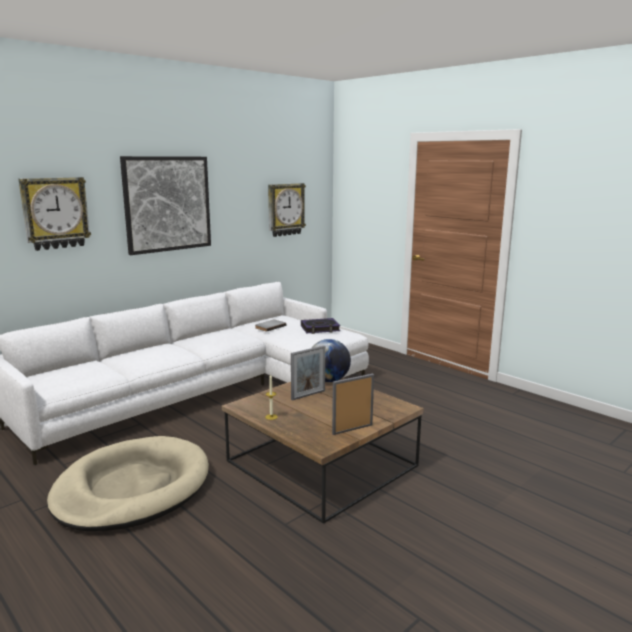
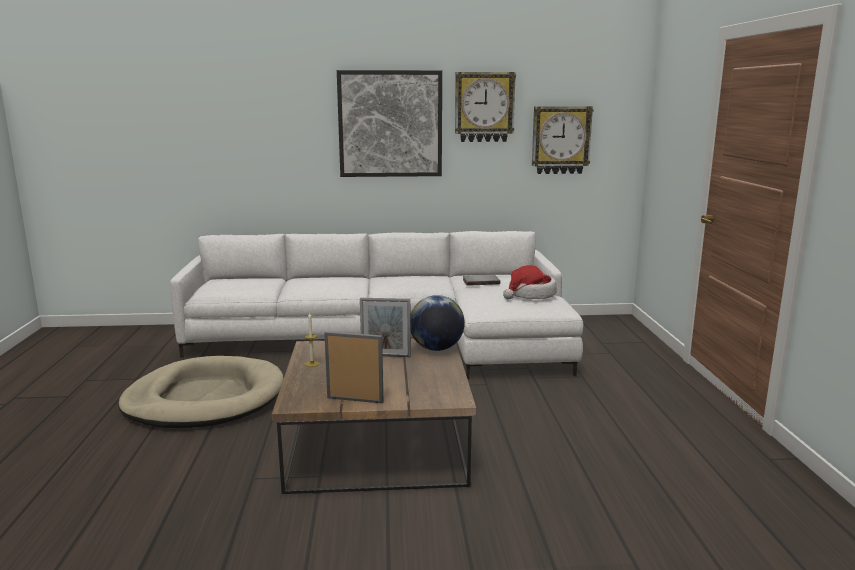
camera: 40 degrees right, 0 degrees up
(55, 213) = (266, 127): wall clock -> wall clock (484, 107)
(320, 329) = (530, 295): book -> hat

